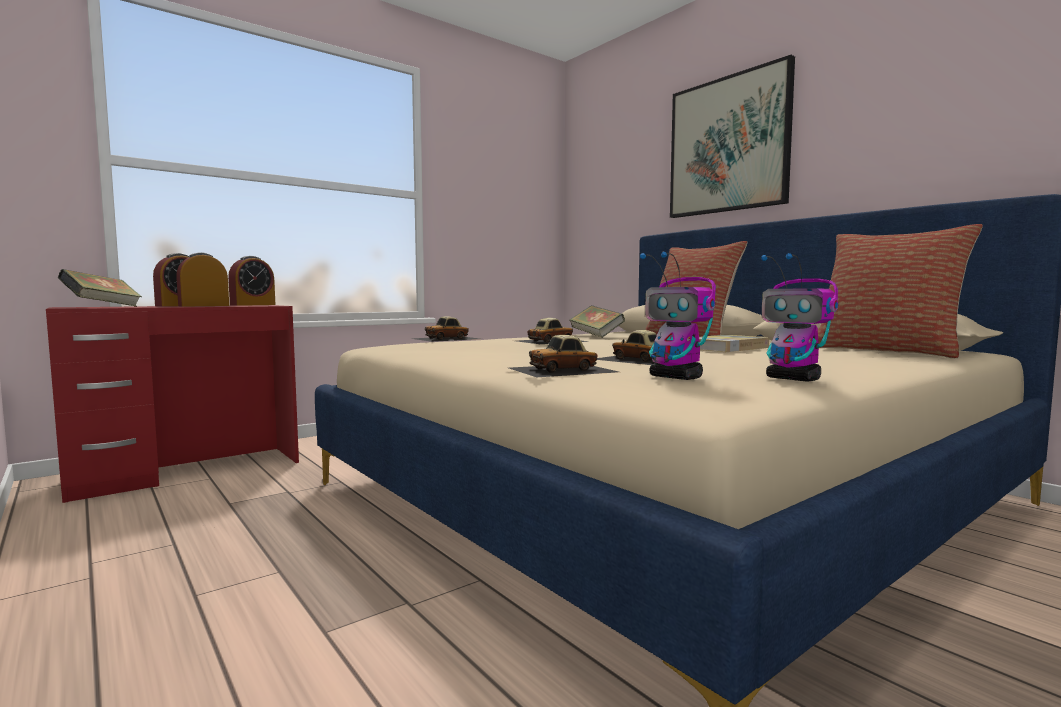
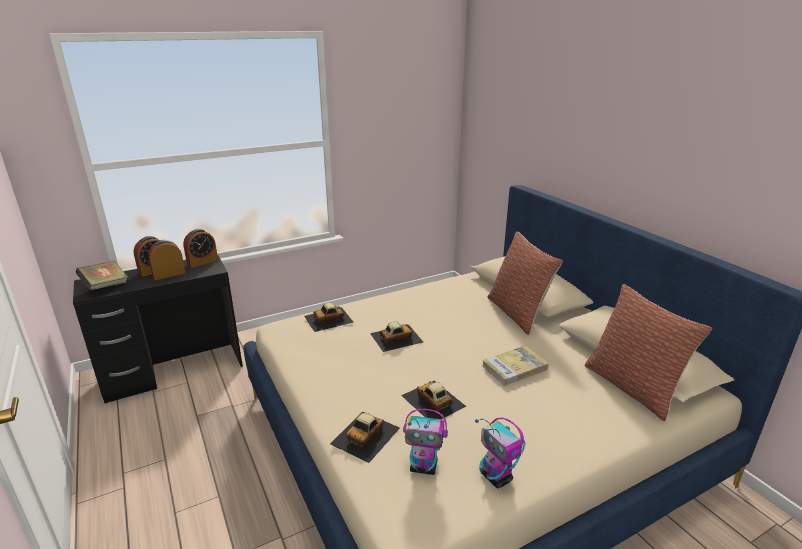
camera: 10 degrees right, 20 degrees up
(188, 471) = (174, 371): red desk -> black desk
(563, 370) = (366, 435): toy car -> toy car turned 45 degrees counterclockwise
(596, 336) = (449, 297): book -> none
(677, 377) = (424, 467): toy robot -> toy robot turned 45 degrees counterclockwise
(728, 145) = (587, 128): picture -> none

